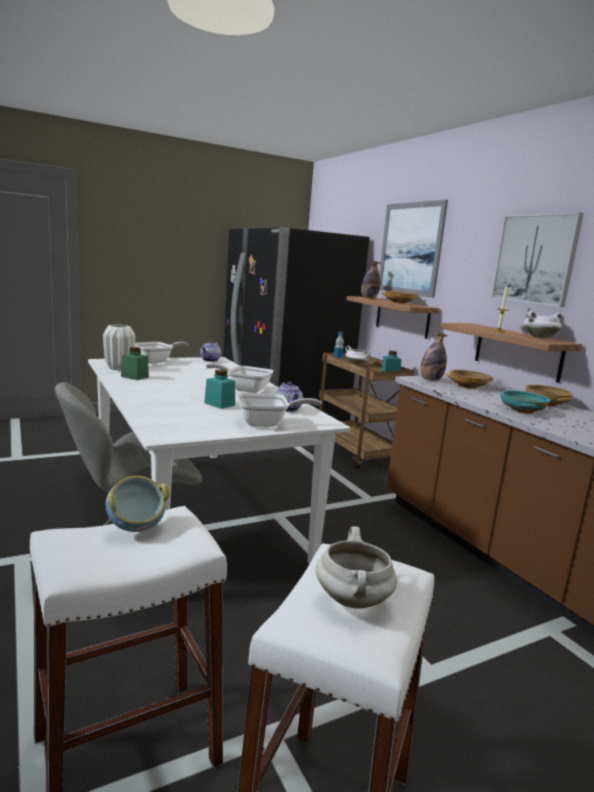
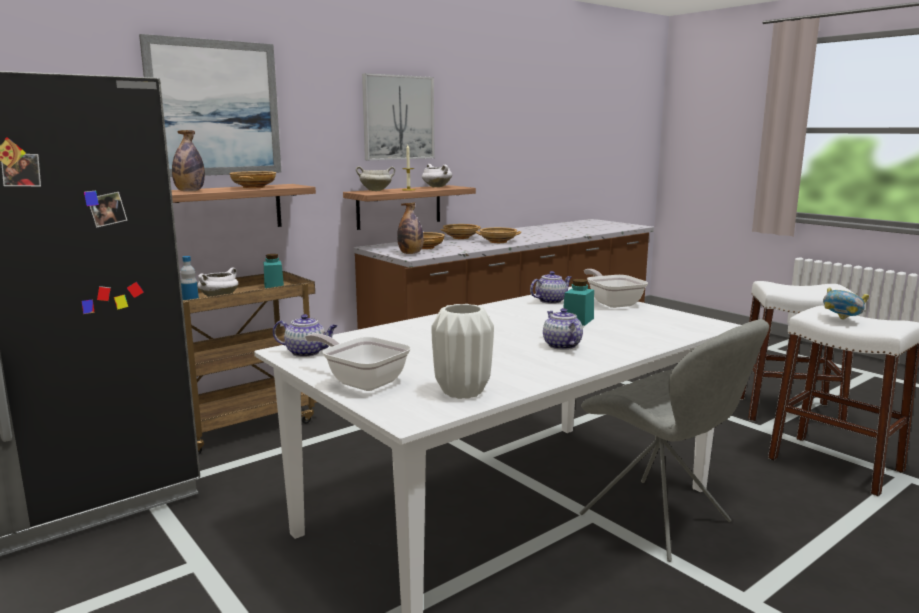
camera: 100 degrees left, 0 degrees up
(134, 377) = (510, 371): green jar -> none
(165, 390) = (561, 345): none -> teapot
(244, 389) = (492, 319): frying pan -> none
(354, 601) = (805, 288): white cooking pot -> white cooking pot (376, 190)
(521, 410) = (497, 242): turquoise bowl -> beige bowl

